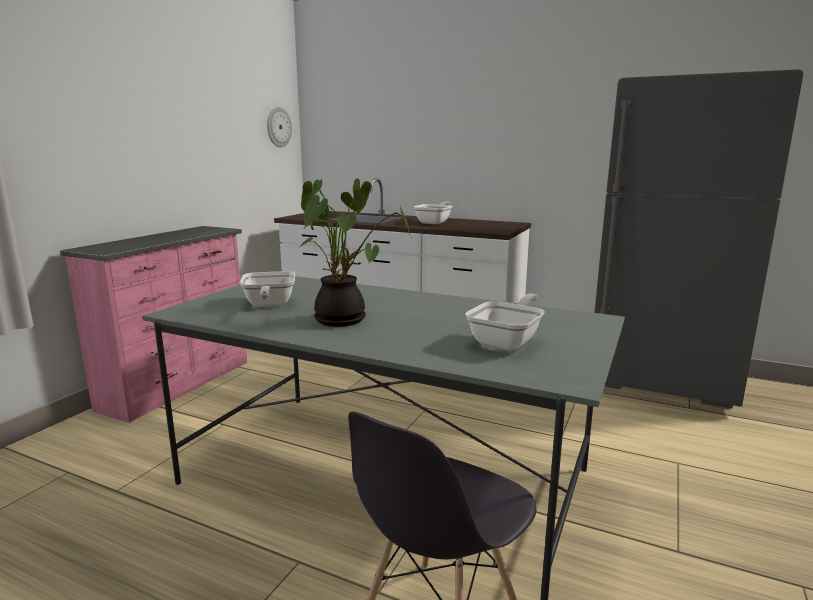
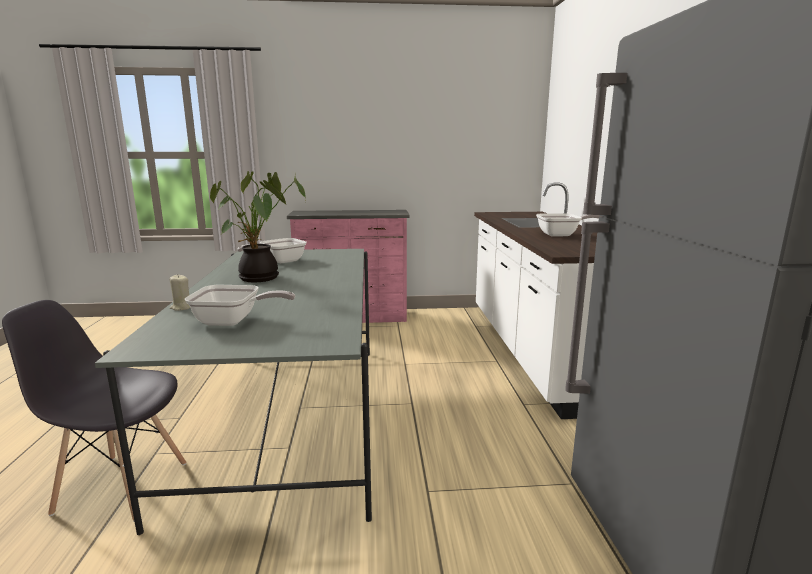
camera: 60 degrees right, 0 degrees up
(278, 127) = (512, 131): wall clock -> none
(427, 358) = (182, 307): none -> beige candle

